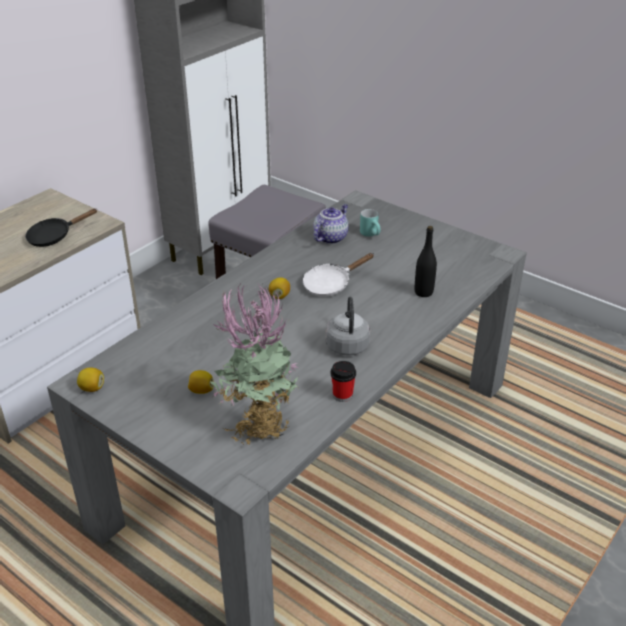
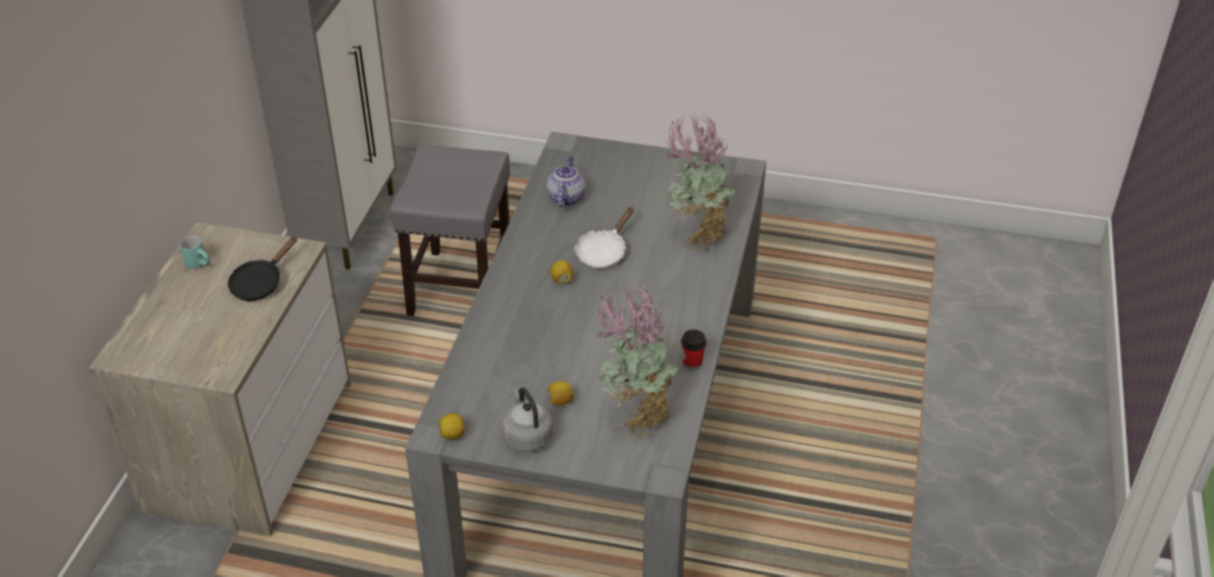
camera: 25 degrees left, 5 degrees up
(347, 344) = (662, 311): grey kettle -> grey kettle (527, 436)
(372, 234) = (605, 182): turquoise mug -> turquoise mug (201, 264)
(423, 292) = (697, 234): black bottle -> potted plant

